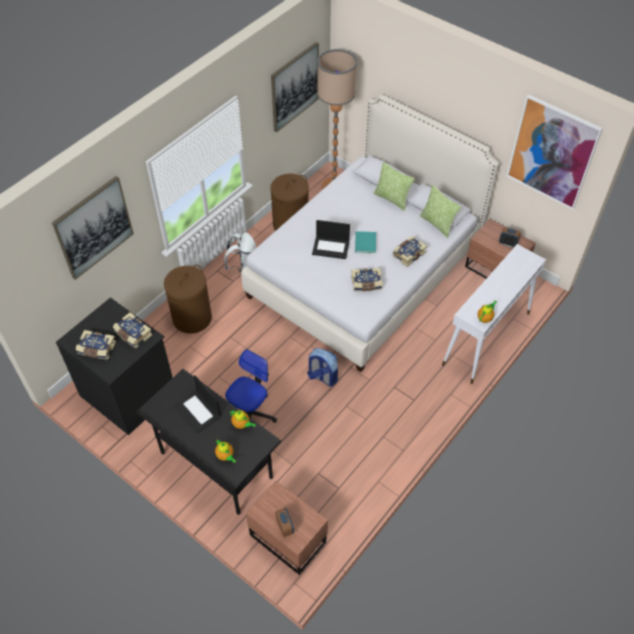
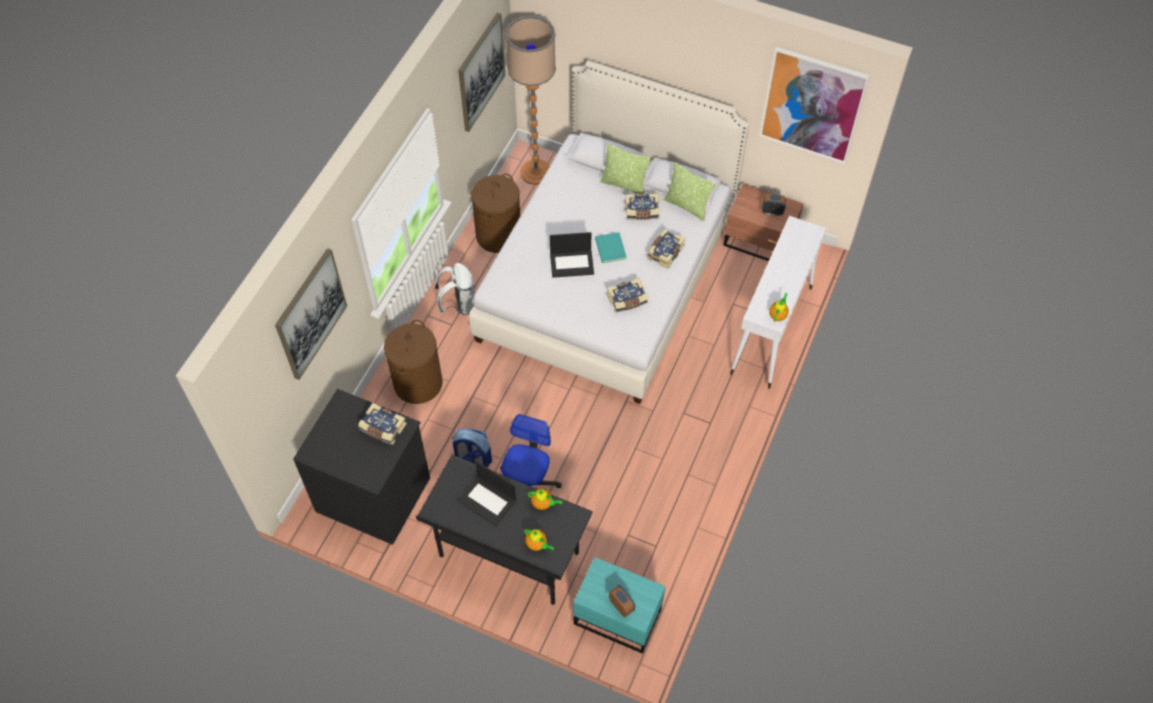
camera: 15 degrees left, 5 degrees up
(97, 349) = (346, 456): book -> book (642, 211)
(288, 537) = (617, 615): brown nightstand -> turquoise nightstand
(322, 377) = (597, 420): backpack -> backpack (472, 459)

